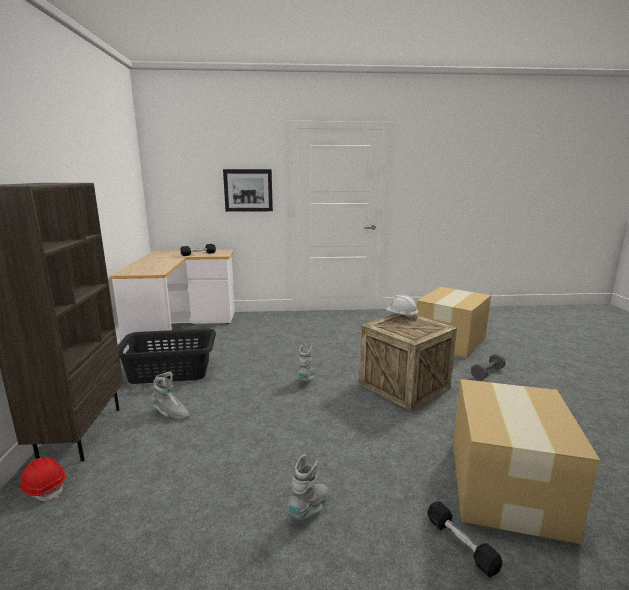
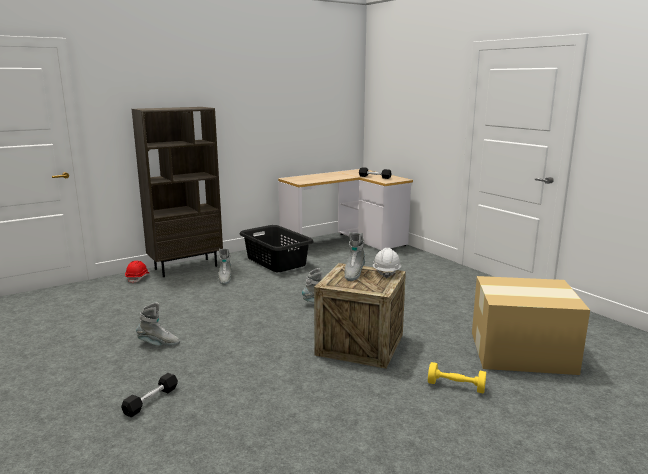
camera: 60 degrees right, 0 degrees up
(248, 190) = (431, 119): picture -> none
(396, 326) = (353, 274): none -> grey boot
(487, 373) = (456, 386): grey dumbbell -> yellow dumbbell
(506, 488) = (229, 415): cardboard box -> none

